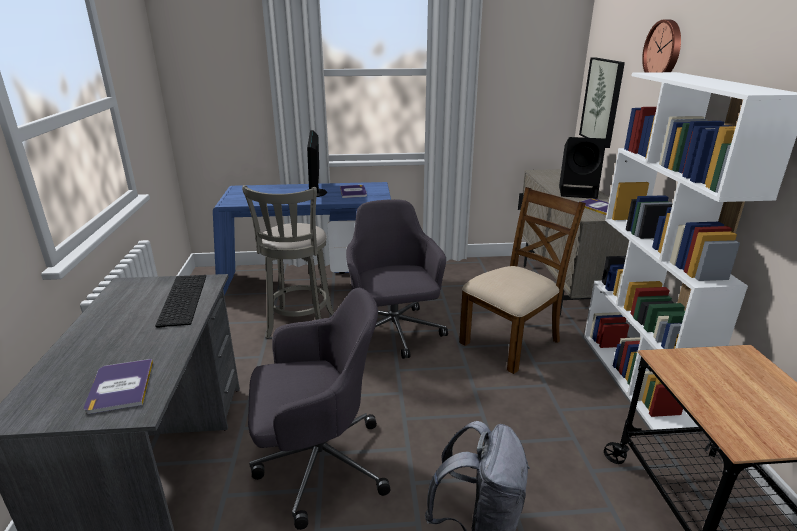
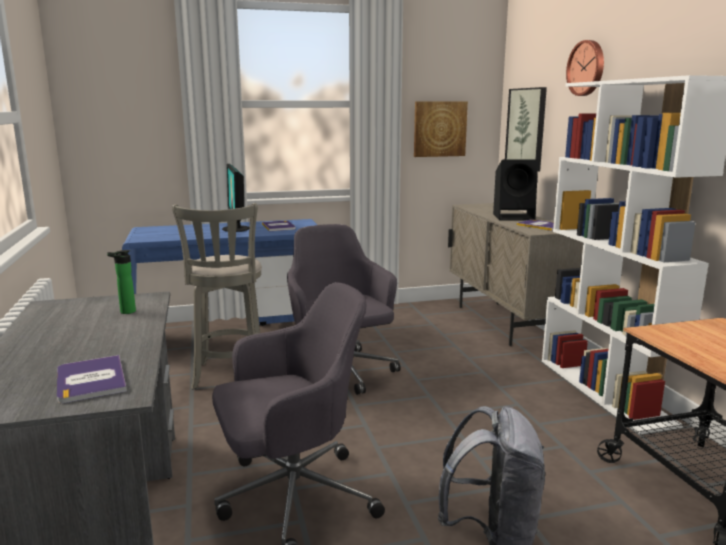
camera: 10 degrees left, 10 degrees down
(181, 299) = (125, 312): keyboard -> bottle
(511, 342) = (469, 371): brown chair -> none
(517, 96) = (439, 129): none -> picture

